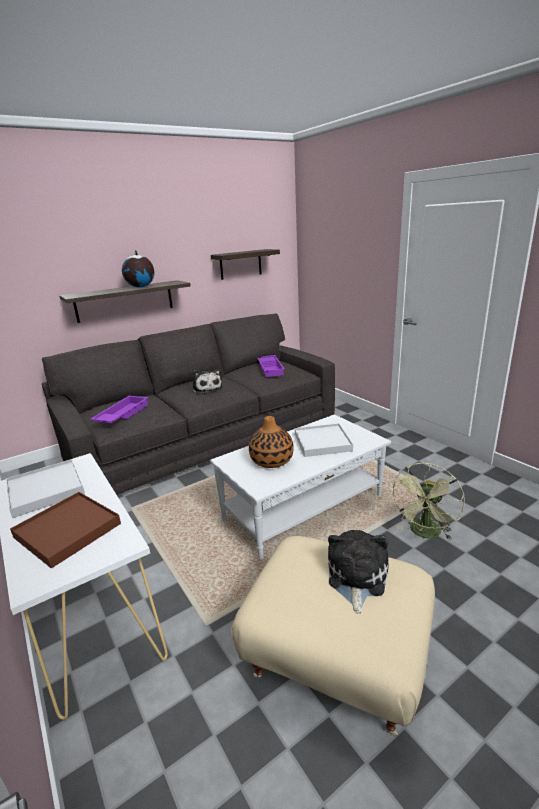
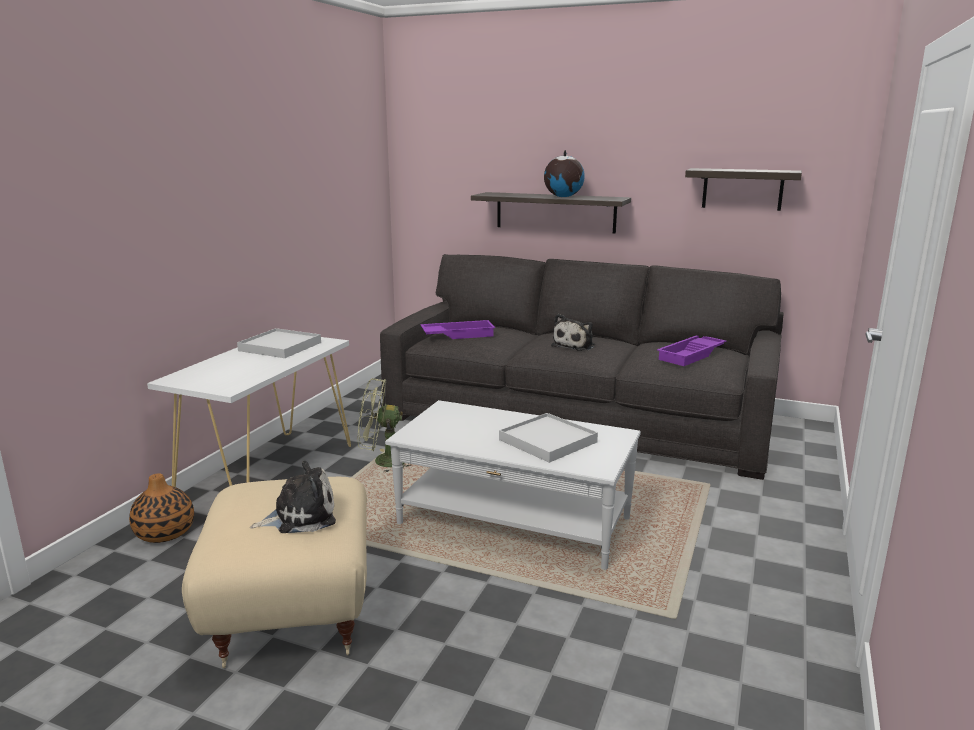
camera: 55 degrees right, 5 degrees down
(68, 530) = (234, 369): brown tray -> none
(271, 460) = (469, 426): vase -> vase (165, 533)
(425, 534) = (557, 627): green fan -> green fan (382, 462)

